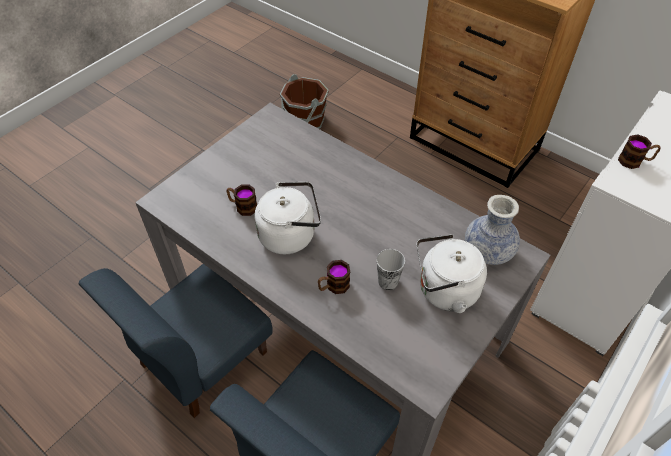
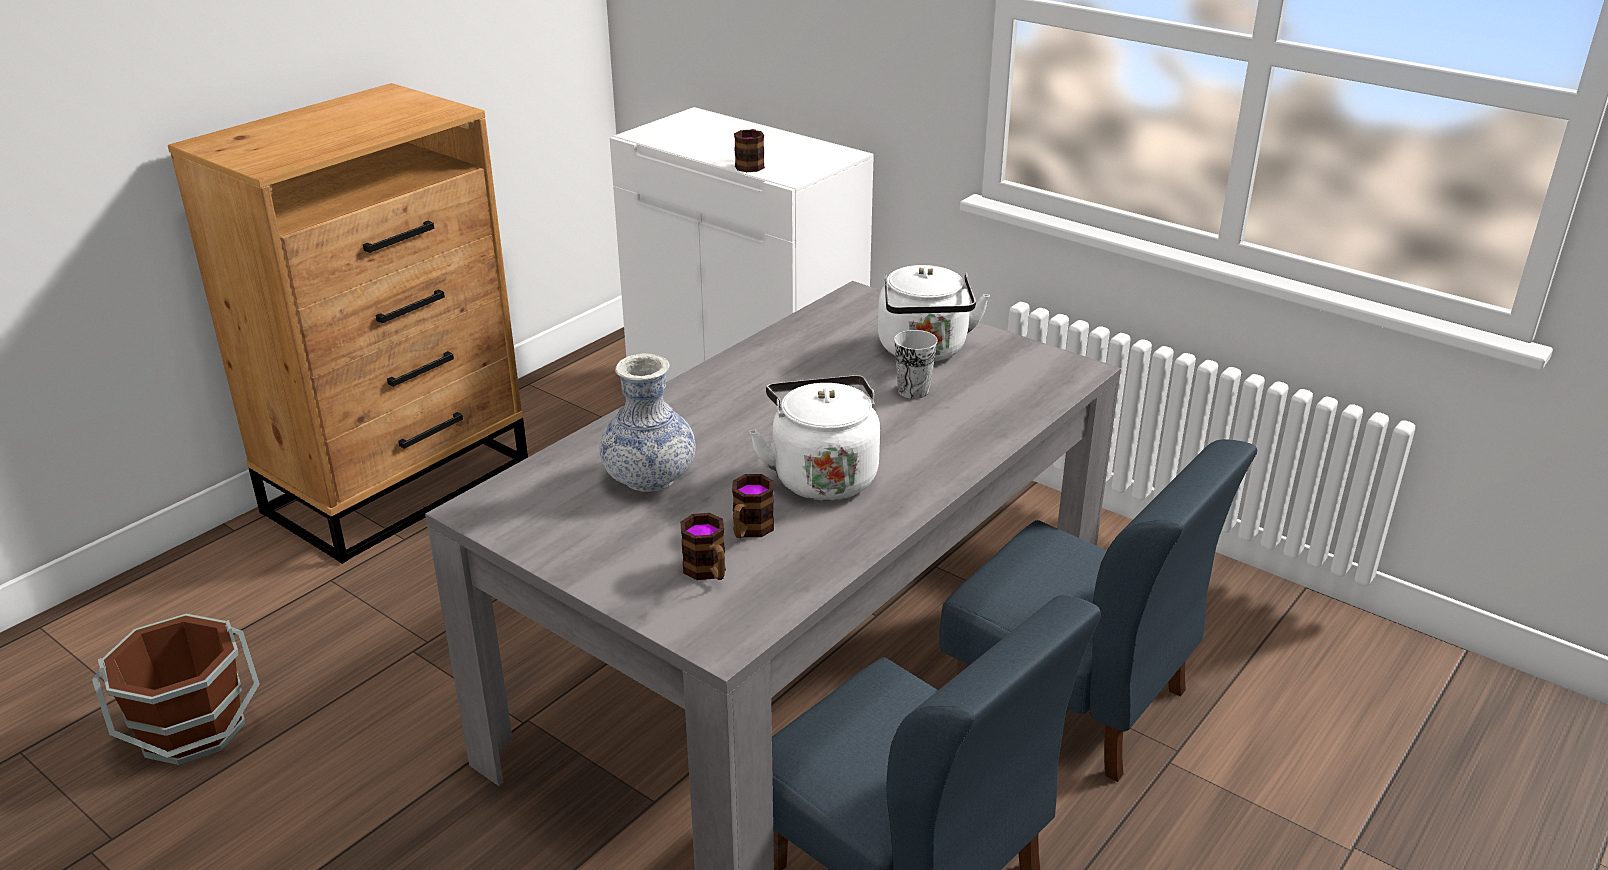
camera: 90 degrees left, 20 degrees down
(333, 286) = (929, 435): mug -> mug (708, 572)
(487, 252) = (850, 318): vase -> vase (649, 478)

